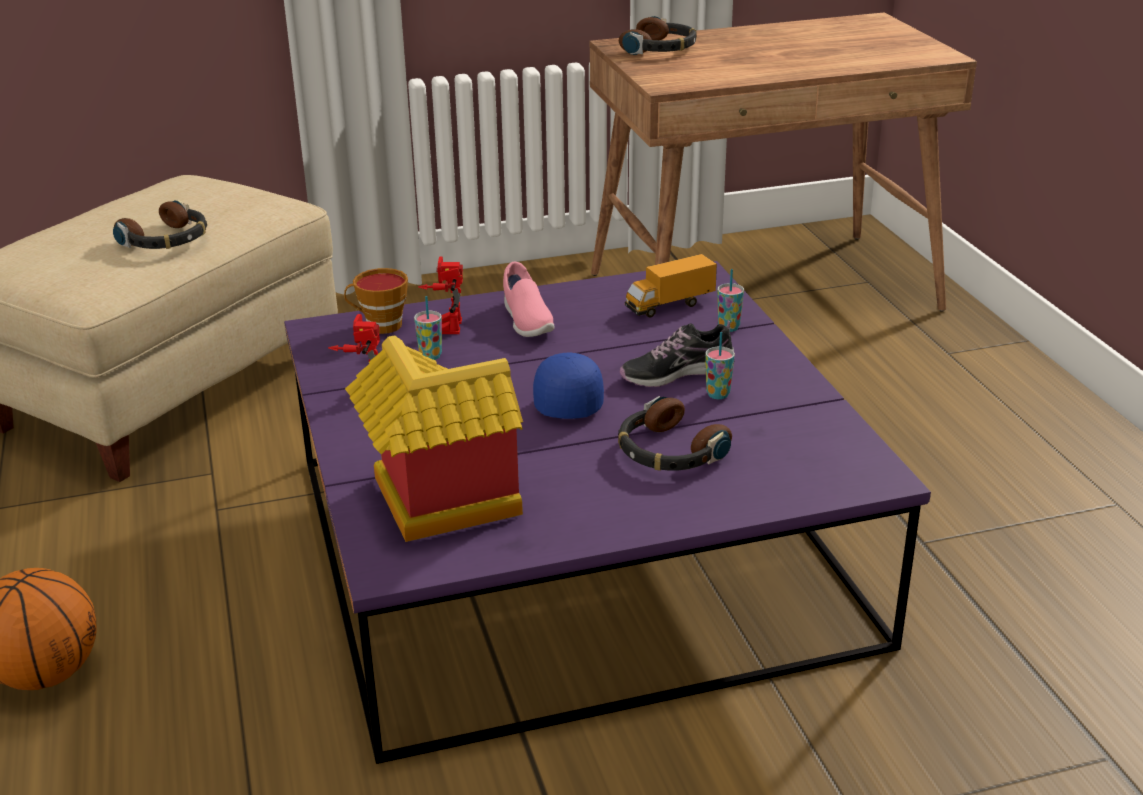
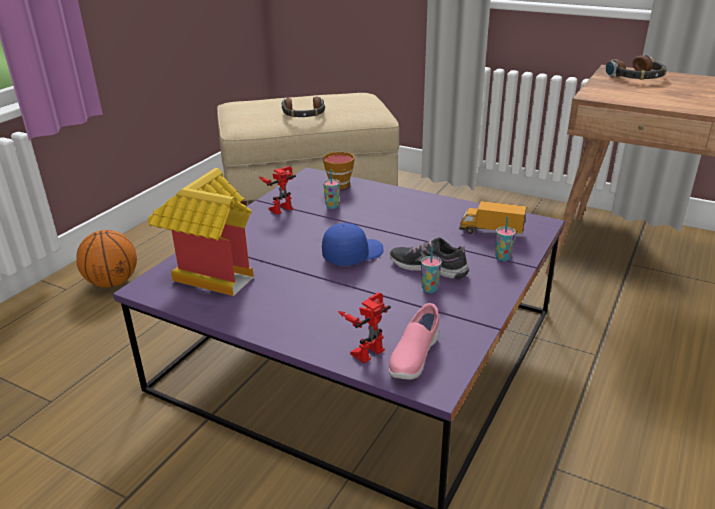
camera: 45 degrees right, 0 degrees up
(444, 325) = (364, 195): toy robot -> toy robot (366, 349)
(526, 321) = (403, 209): pink shoe -> pink shoe (413, 358)
(669, 451) = (350, 304): headphones -> none

